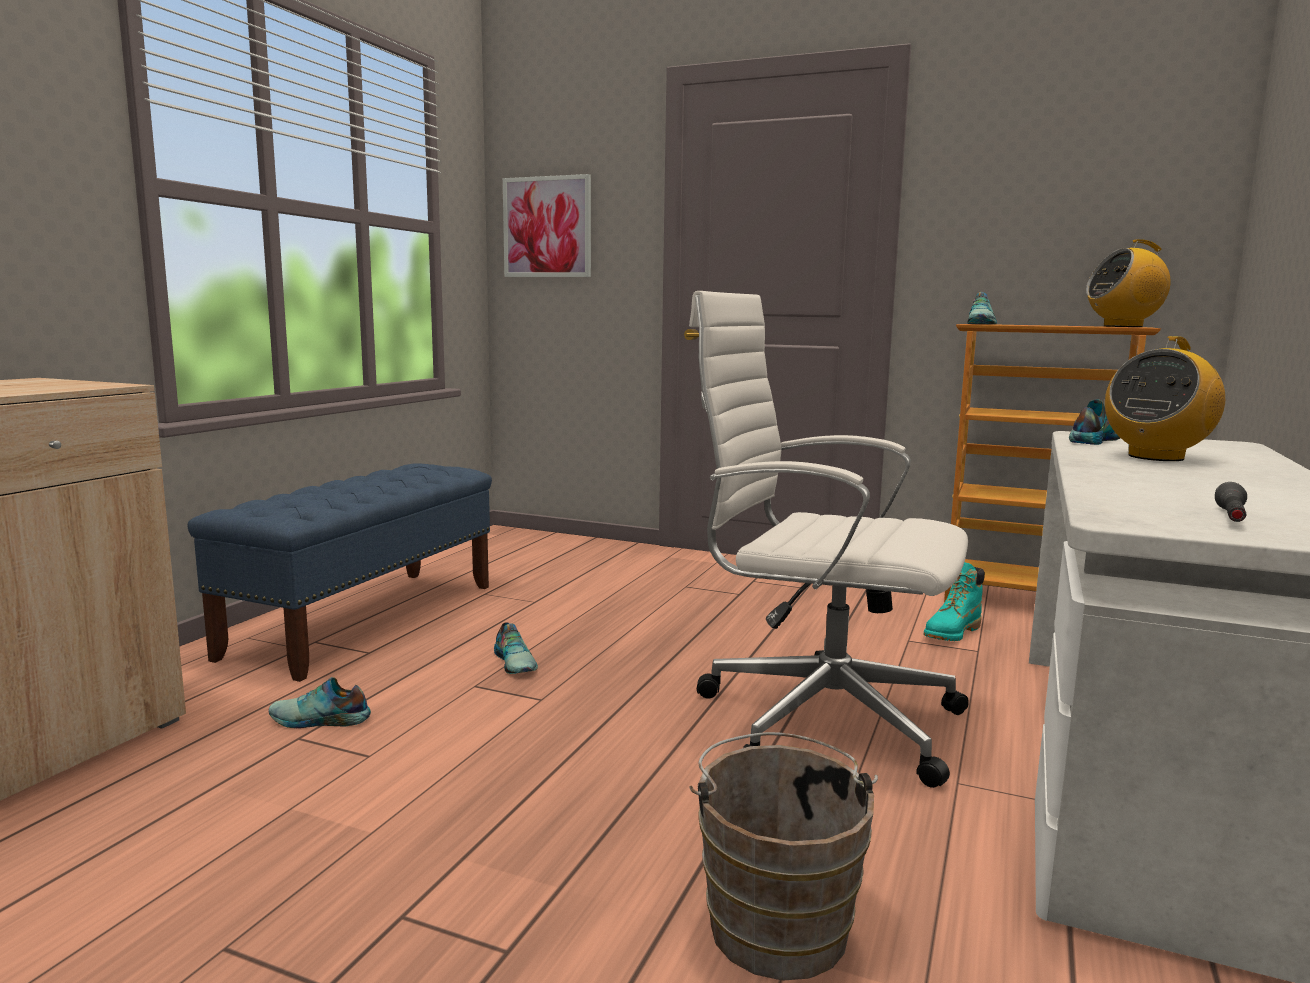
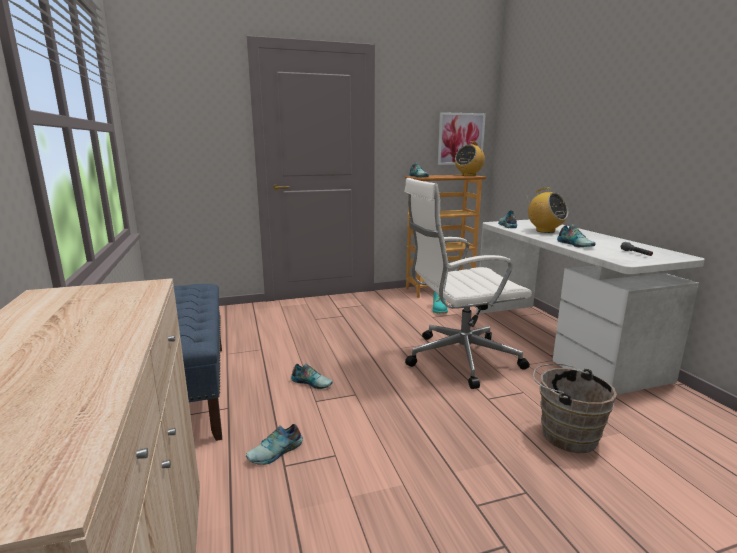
camera: 40 degrees left, 5 degrees up
(547, 227) = (172, 125): picture -> picture (460, 139)
(1122, 481) = (576, 244): none -> shoe
(1155, 457) = (545, 231): radio -> radio turned 45 degrees counterclockwise

